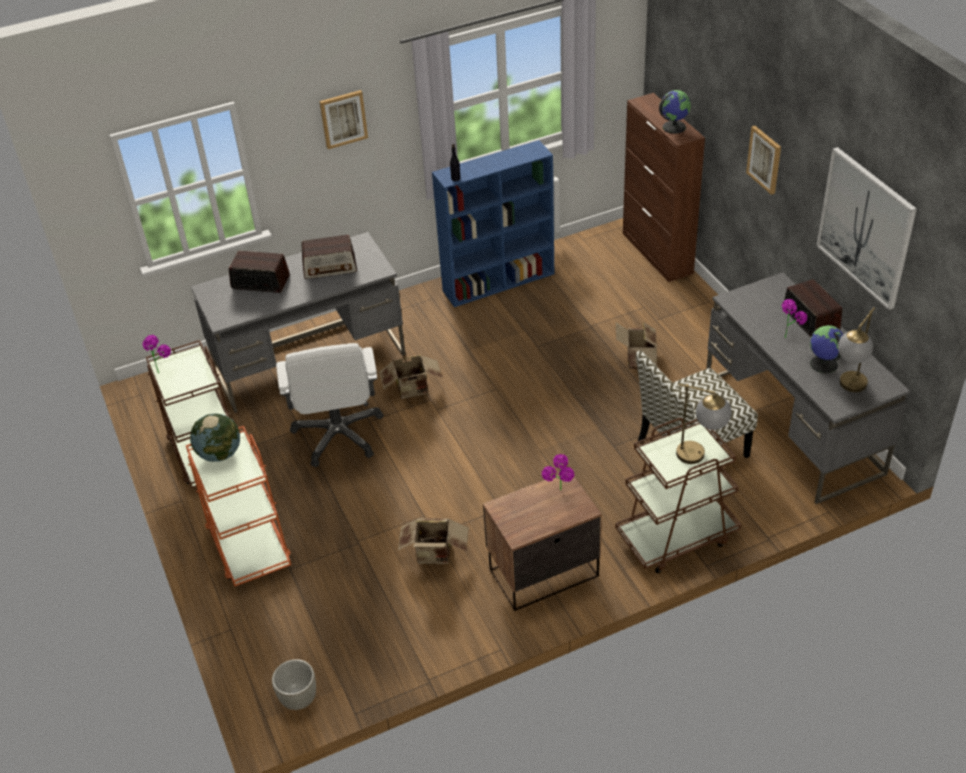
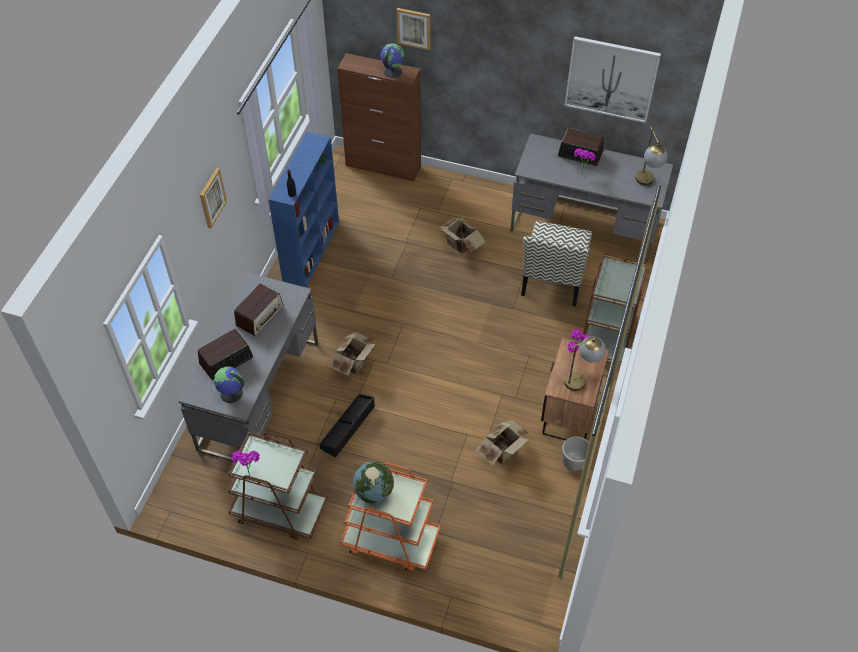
camera: 50 degrees left, 10 degrees up
(298, 699) = (543, 596): grey planter -> grey planter (574, 463)
(339, 435) = (348, 427): white office chair -> black storage box
(700, 456) = (628, 276): table lamp -> table lamp (581, 379)
(765, 159) = (493, 65): picture -> picture (414, 28)
(823, 364) = (618, 177): globe -> globe (231, 394)

